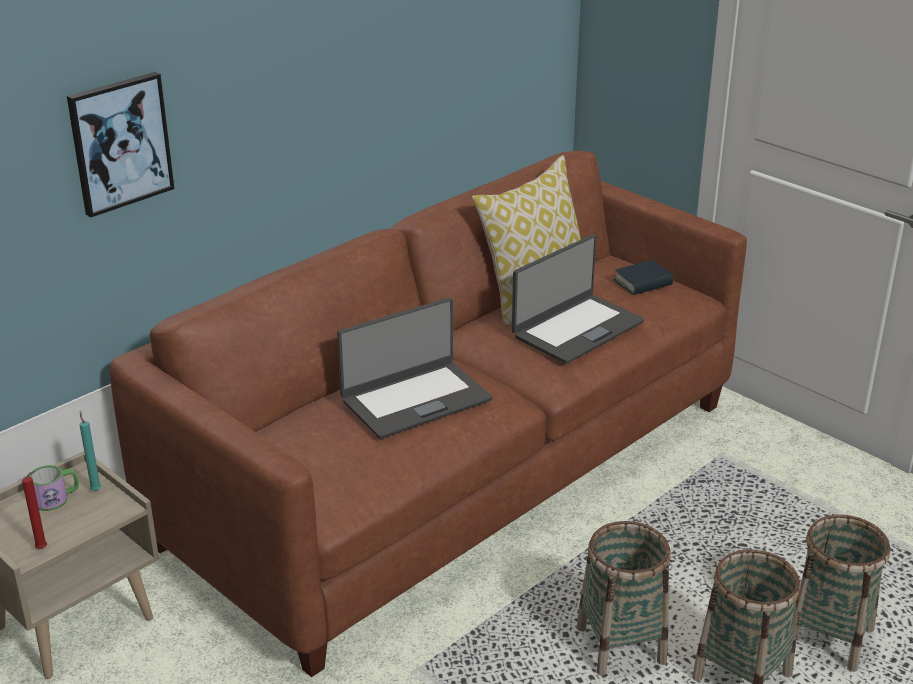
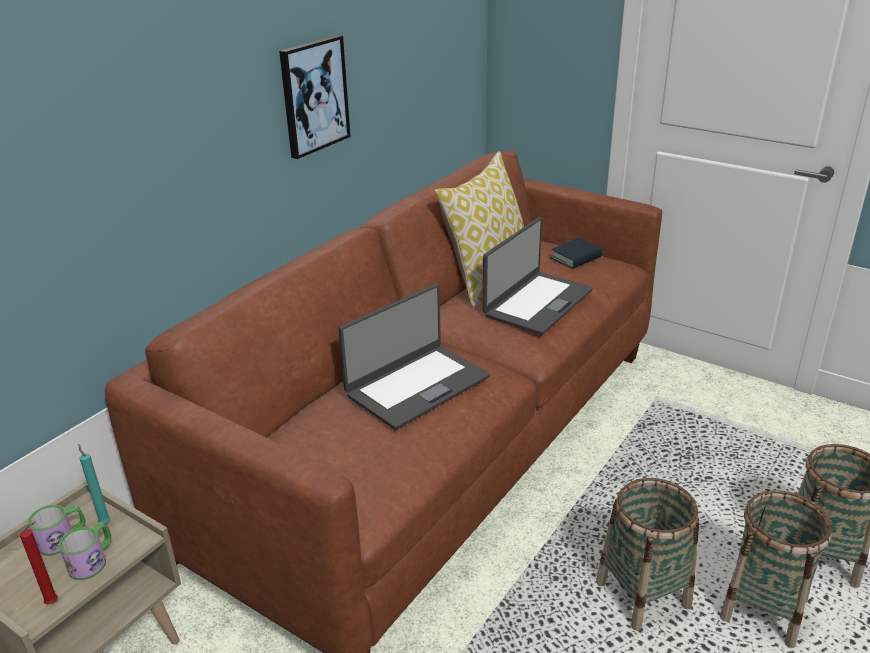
camera: 10 degrees left, 0 degrees up
(80, 520) = (92, 561): none -> mug
(120, 143) = (90, 151): picture -> picture (314, 96)

